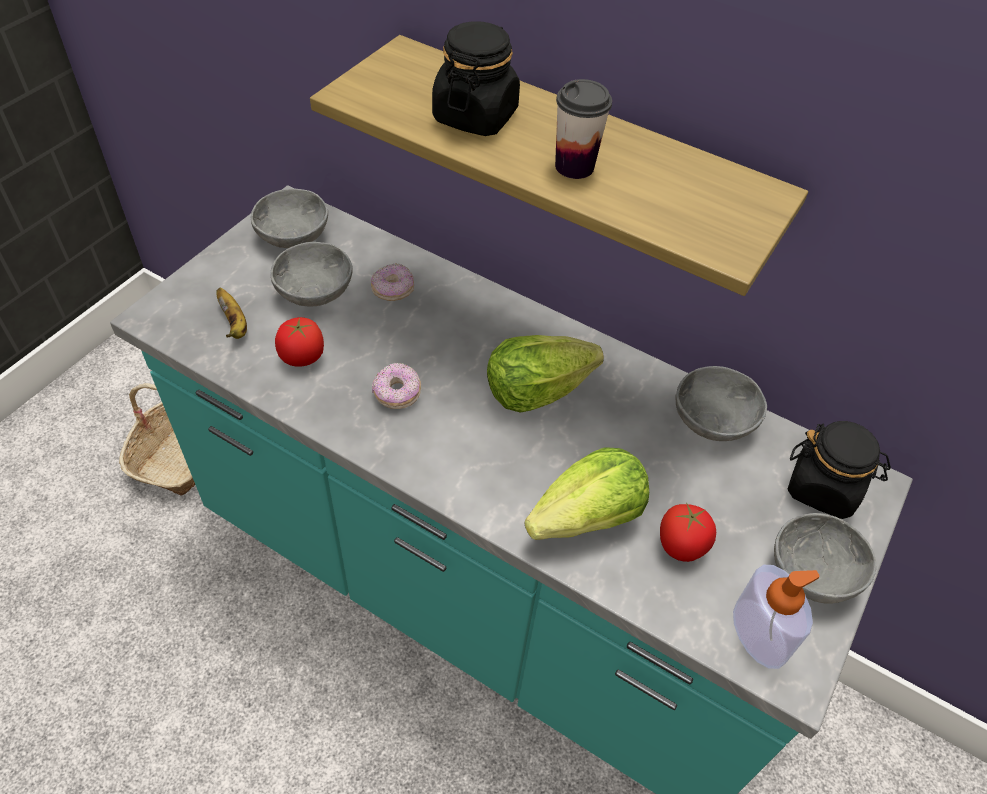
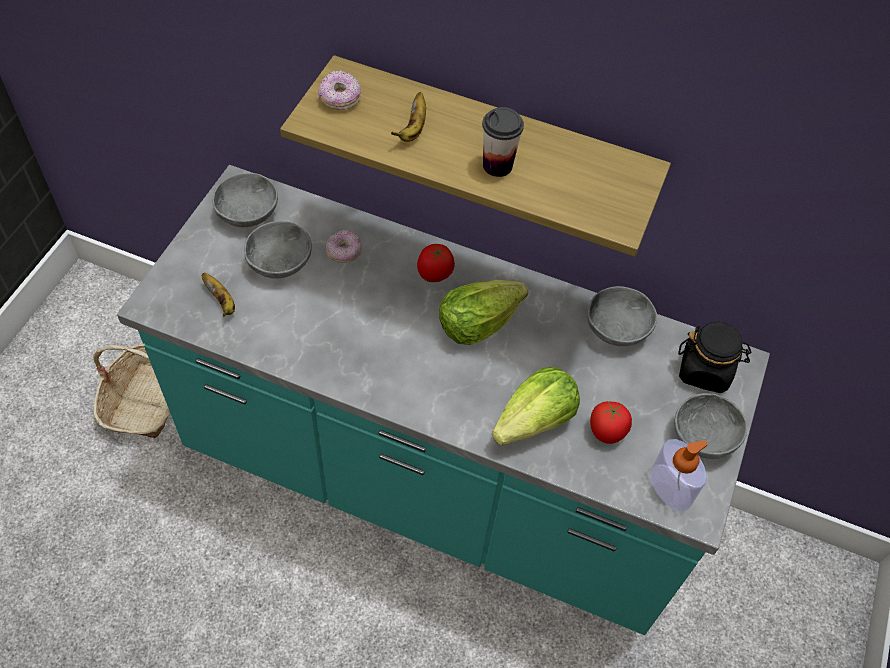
camera: 10 degrees left, 5 degrees up
(302, 357) = (285, 323): tomato -> tomato (434, 274)
(397, 393) = (368, 342): donut -> donut (340, 98)
(475, 116) = (413, 129): black jar -> banana

